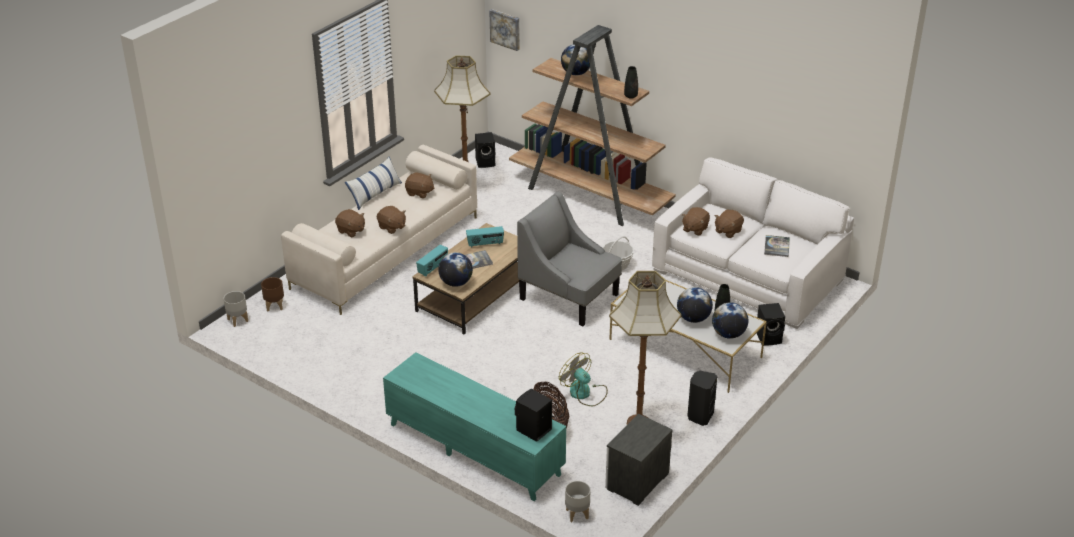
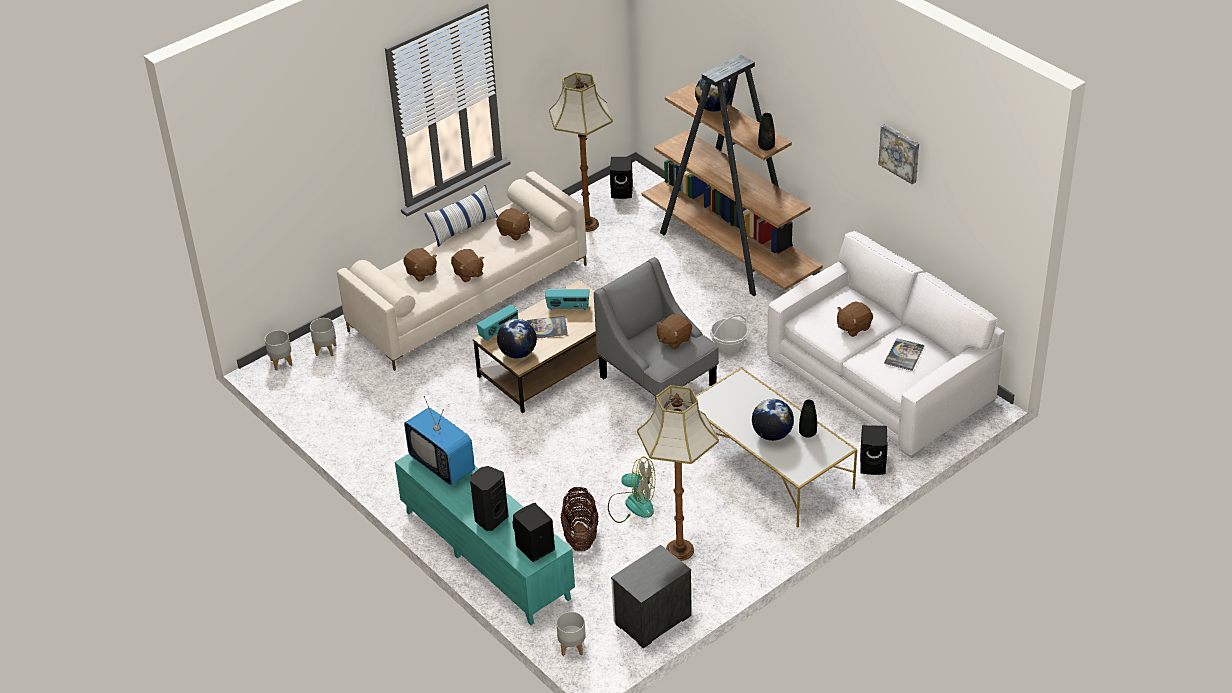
camera: 15 degrees right, 5 degrees up
(274, 306) = (326, 350): brown planter -> grey planter
(426, 375) = (442, 465): none -> television
(505, 29) = (651, 38): picture -> picture (900, 153)
(584, 393) = (632, 505): fan -> fan turned 135 degrees clockwise
(695, 229) = (815, 319): brown plush toy -> brown plush toy (673, 340)
(699, 416) = (753, 551): black speaker -> black speaker (490, 518)
(728, 334) = (805, 460): globe -> none

